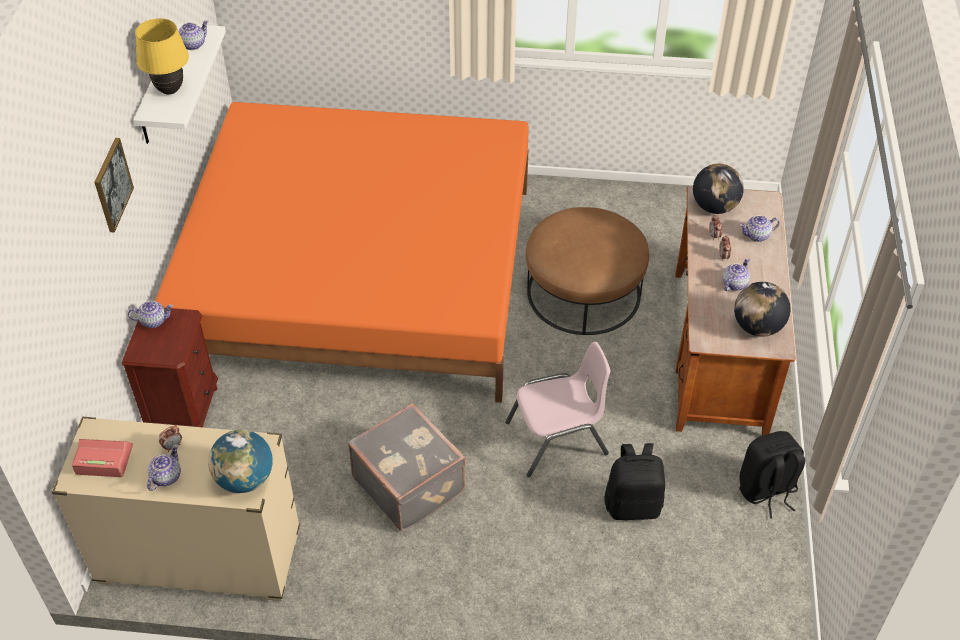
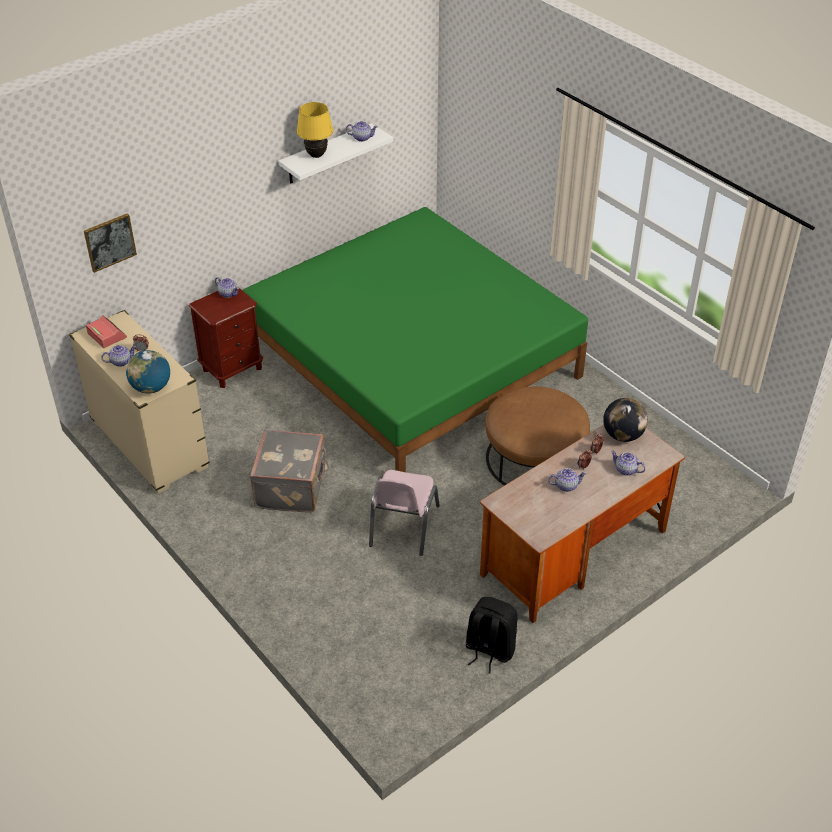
camera: 45 degrees right, 5 degrees down
(112, 185) = (232, 189): picture -> picture (109, 242)
(361, 275) = (413, 361): orange bed -> green bed
(557, 439) = (403, 526): pink chair -> pink chair turned 75 degrees clockwise
(633, 505) = (397, 592): black backpack -> none
(757, 327) = (543, 518): globe -> none

